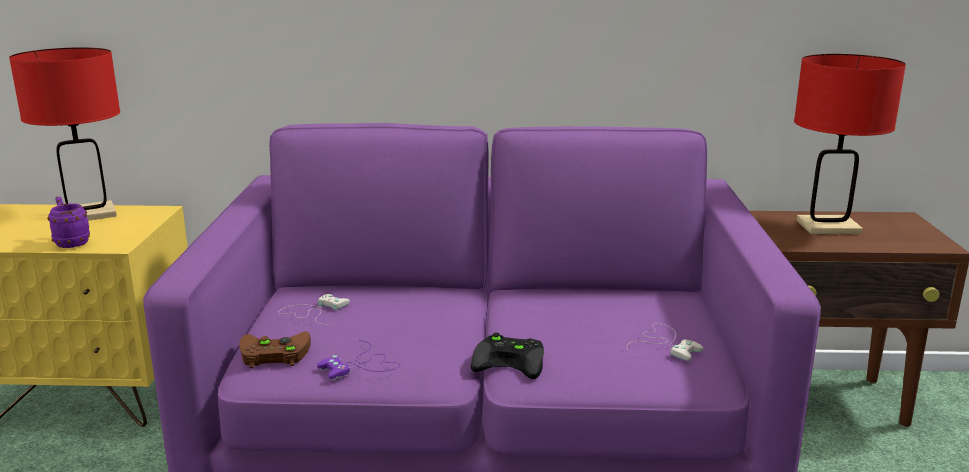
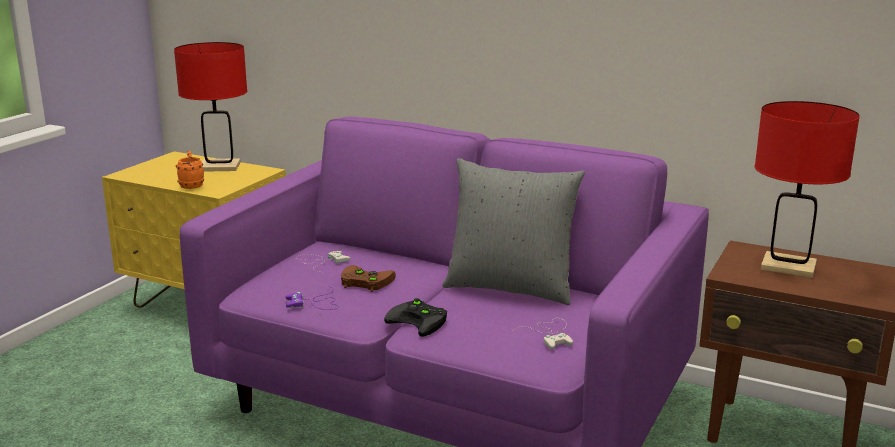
camera: 25 degrees right, 0 degrees up
(70, 242) = (191, 185): purple mug -> orange mug
(272, 354) = (267, 284): brown game controller -> brown game controller (364, 282)
(565, 300) = (510, 288): none -> grey pillow

